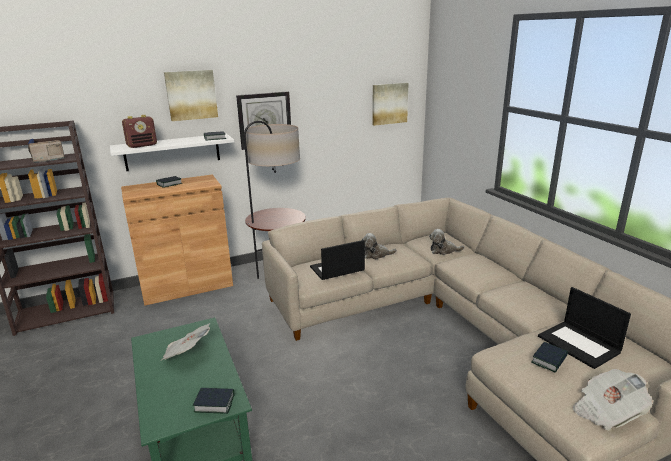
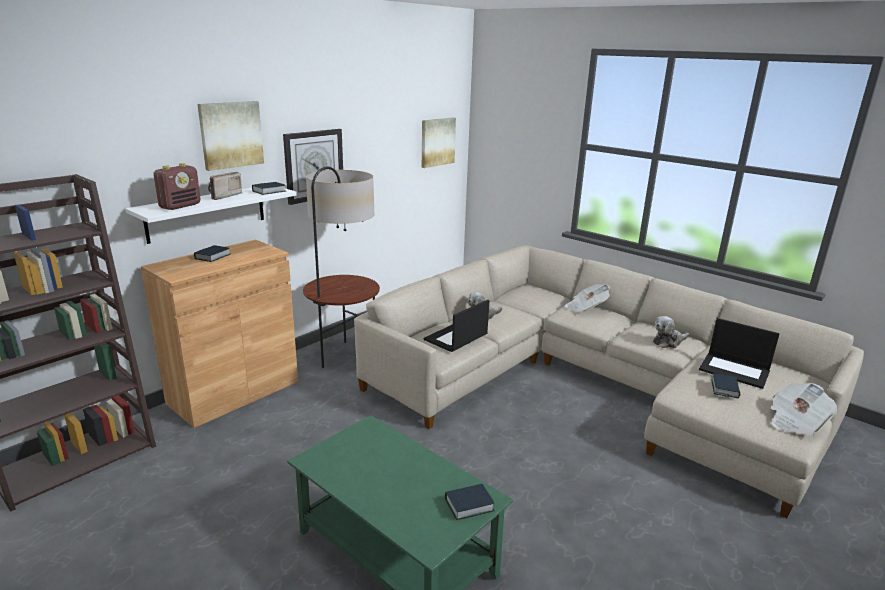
camera: 25 degrees left, 0 degrees up
(47, 160) = (51, 235): radio -> radio (222, 196)
(187, 353) = (380, 461): newspaper -> newspaper (586, 308)
(443, 250) = (544, 302): plush toy -> plush toy (668, 342)

